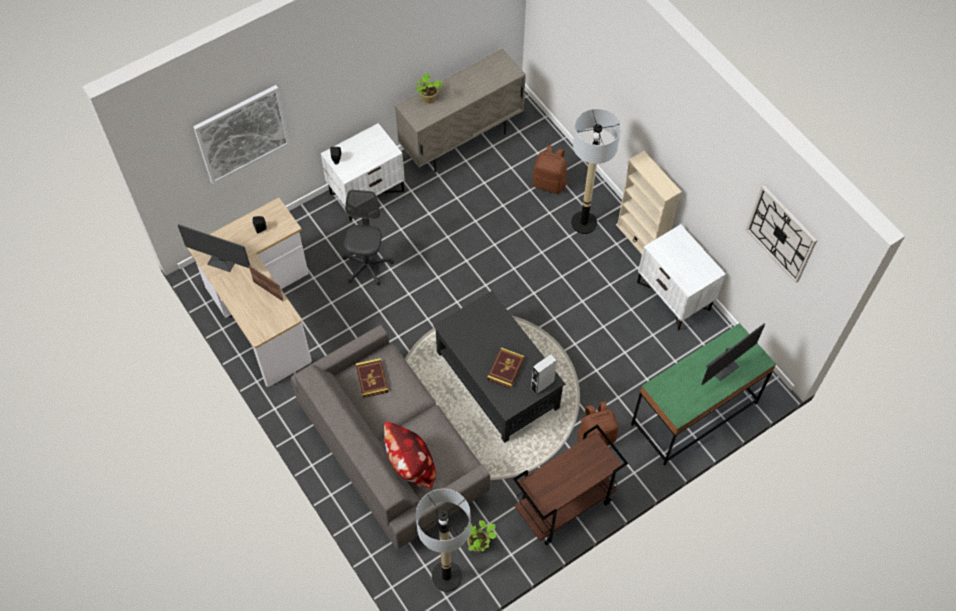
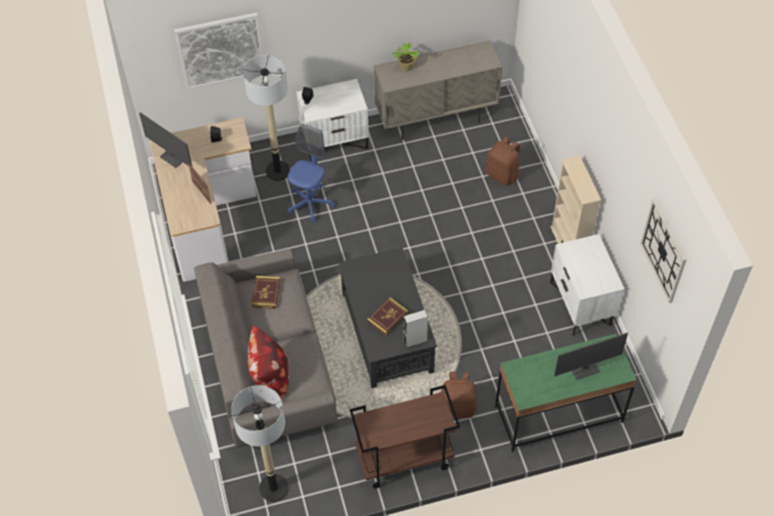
camera: 20 degrees right, 5 degrees down
(367, 266) = (310, 203): grey office chair -> blue office chair
(479, 544) = (314, 469): potted plant -> none
(584, 223) = (521, 217): floor lamp -> floor lamp (278, 171)

